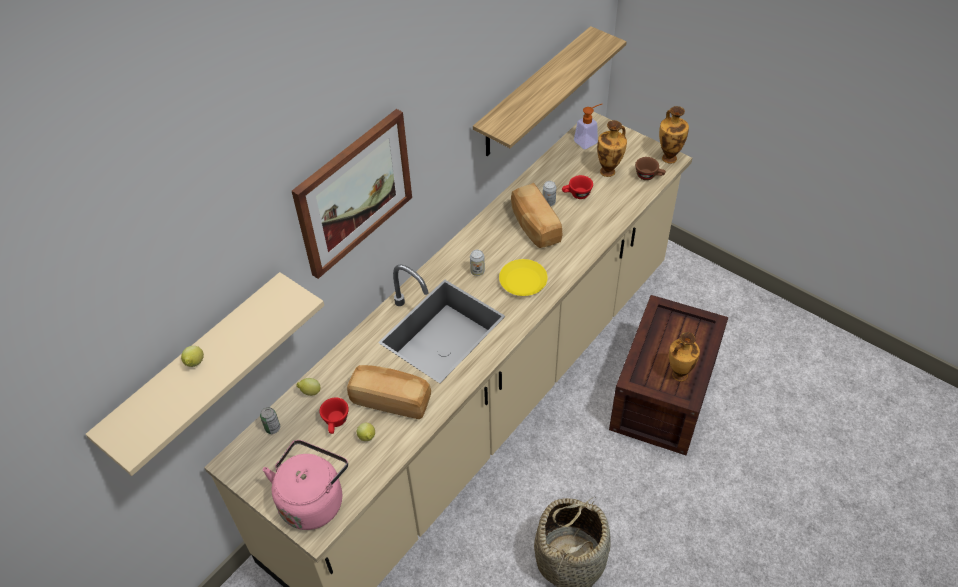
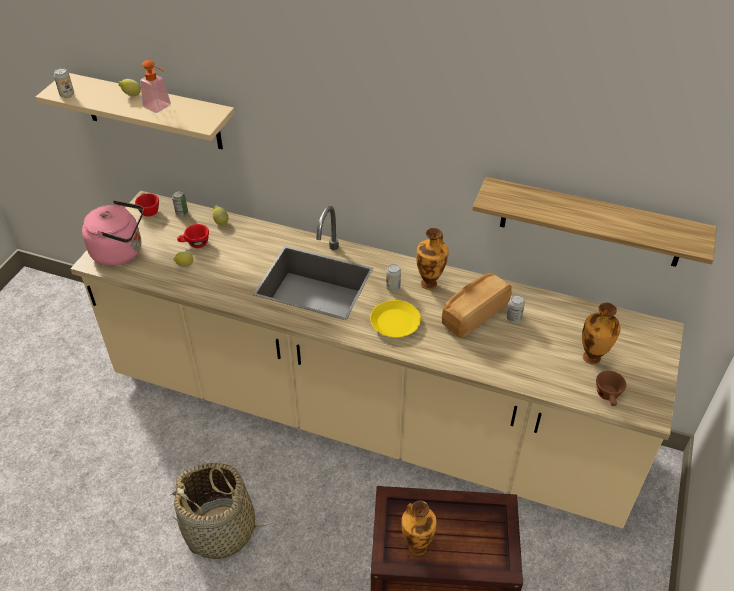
camera: 70 degrees right, 5 degrees down
(150, 433) = (67, 95): none -> can
(353, 192) = (321, 109): picture -> none
(391, 399) = (226, 269): bread -> none
(576, 195) = (538, 338): red cup -> red cup (148, 210)
(588, 140) = (631, 331): soap dispenser -> soap dispenser (160, 108)
(669, 157) = (653, 410): vase -> vase (430, 283)

